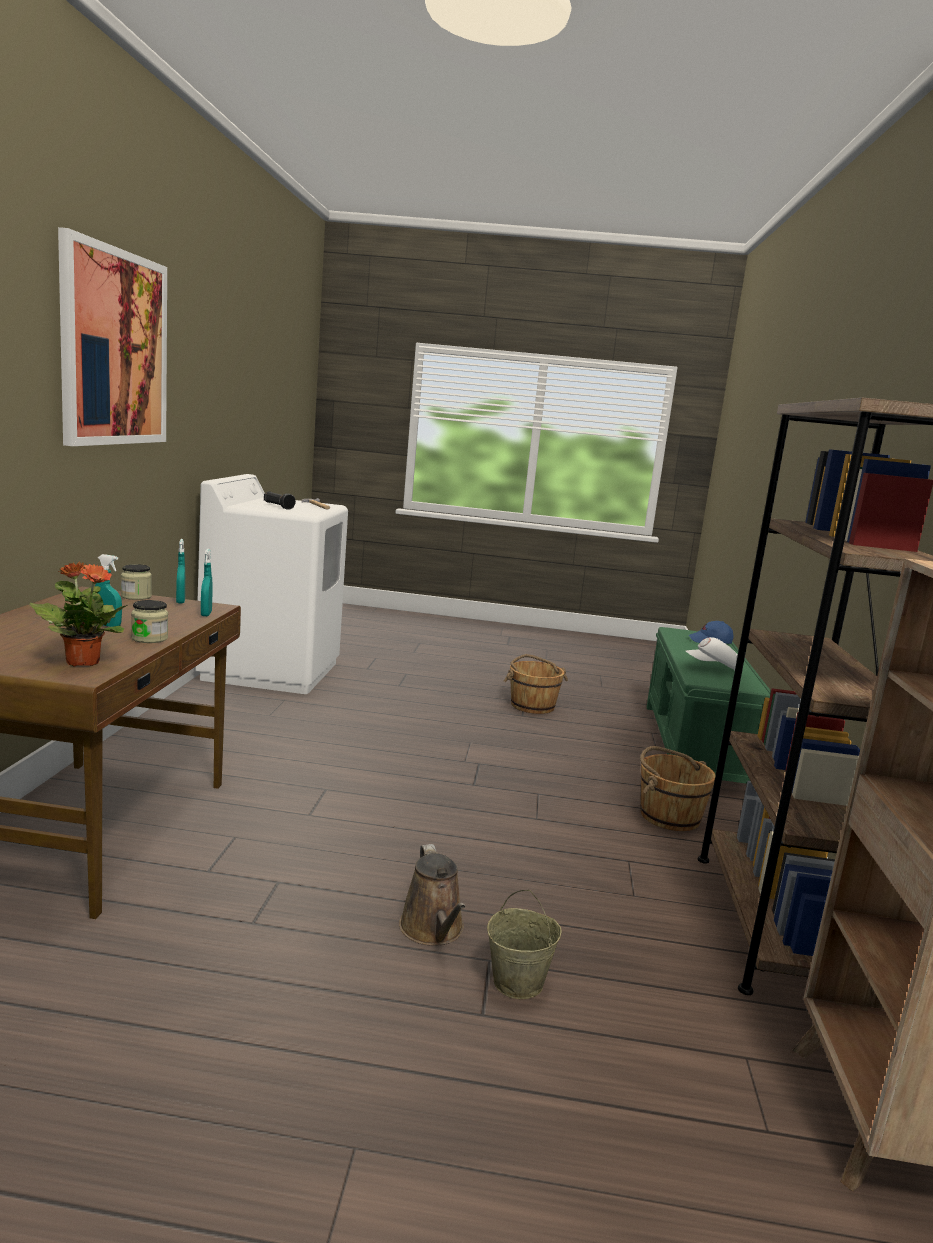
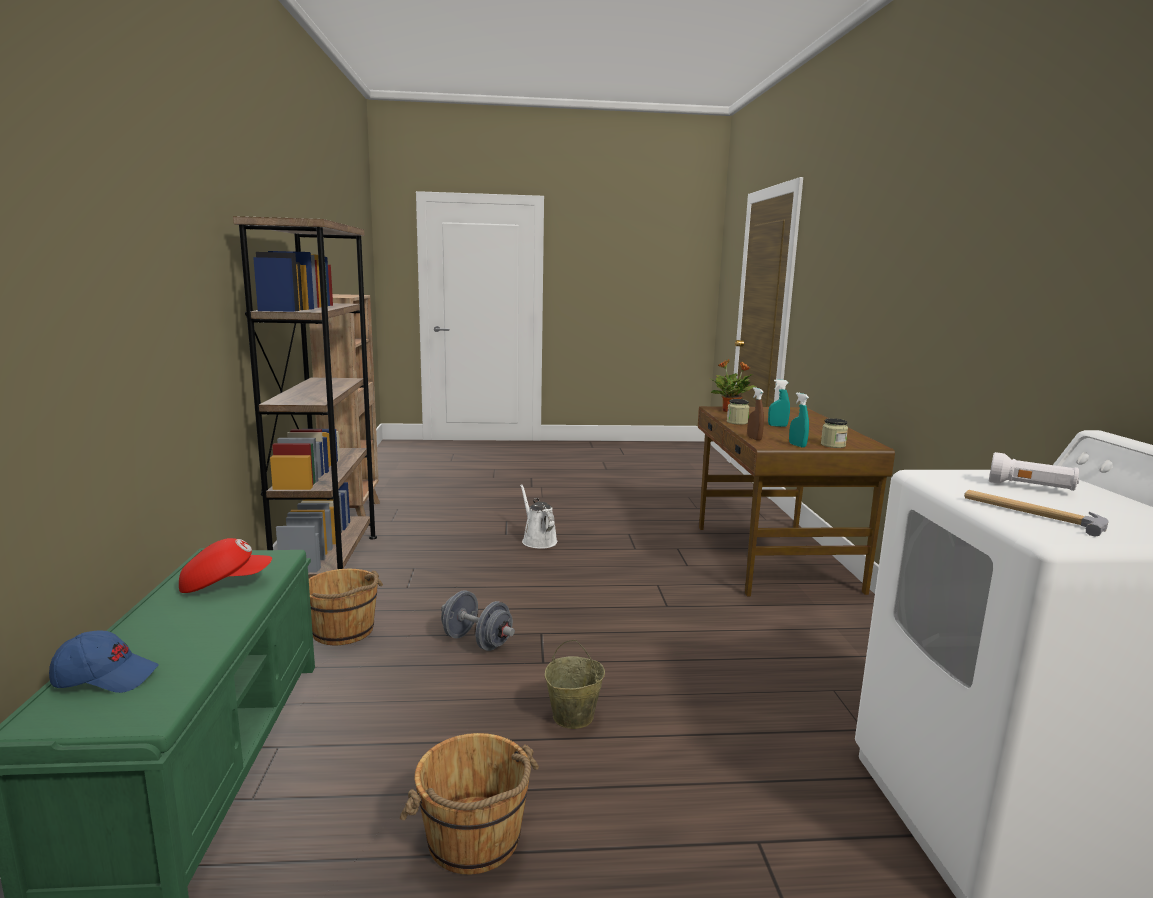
camera: 170 degrees right, 0 degrees up
(115, 348) = (977, 236): picture -> none
(206, 614) = (754, 438): turquoise spray bottle -> brown spray bottle
(278, 507) = (1030, 488): black flashlight -> white flashlight
(433, 930) = (538, 540): brown watering can -> white watering can
(518, 982) = (490, 529): beige bucket -> beige bucket (572, 717)
(536, 787) = (477, 641): none -> grey dumbbell
(713, 668) = (225, 584): white cap -> red cap

